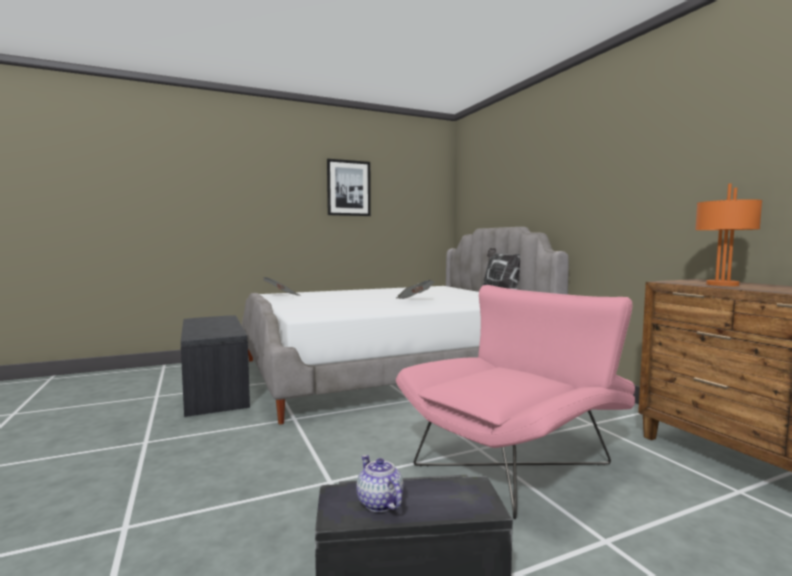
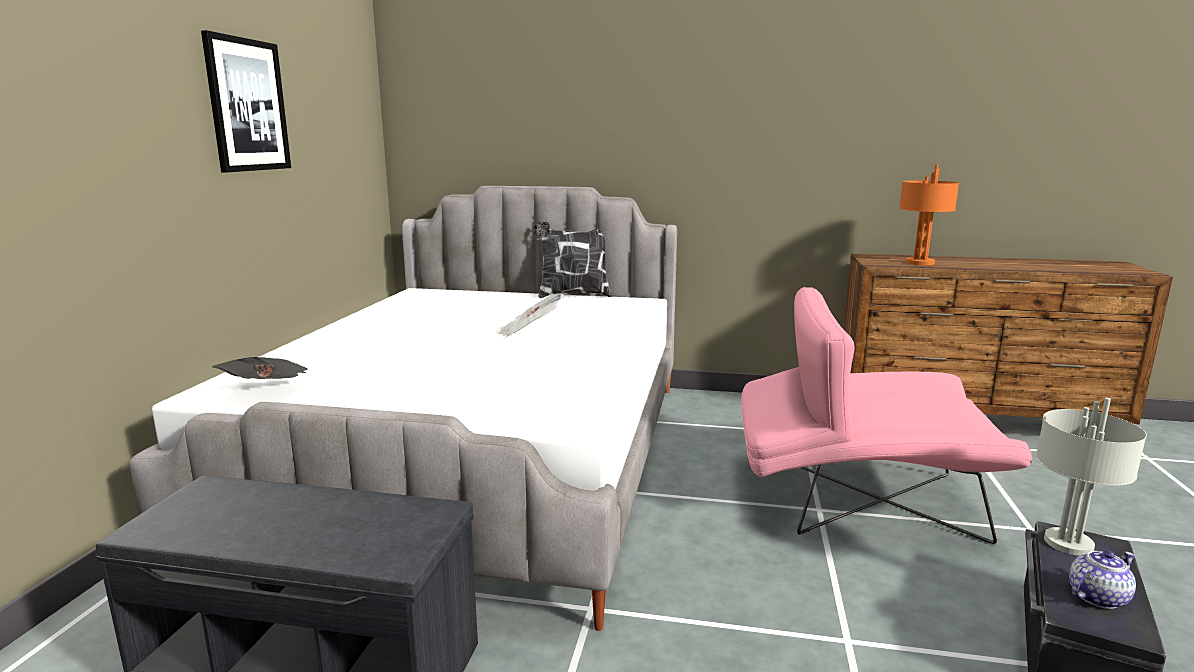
camera: 55 degrees left, 10 degrees up
(379, 503) = (1097, 597): teapot -> teapot turned 150 degrees clockwise
(459, 489) = (1068, 544): none -> grey table lamp
(518, 458) = (856, 499): pink armchair -> pink armchair turned 75 degrees counterclockwise

